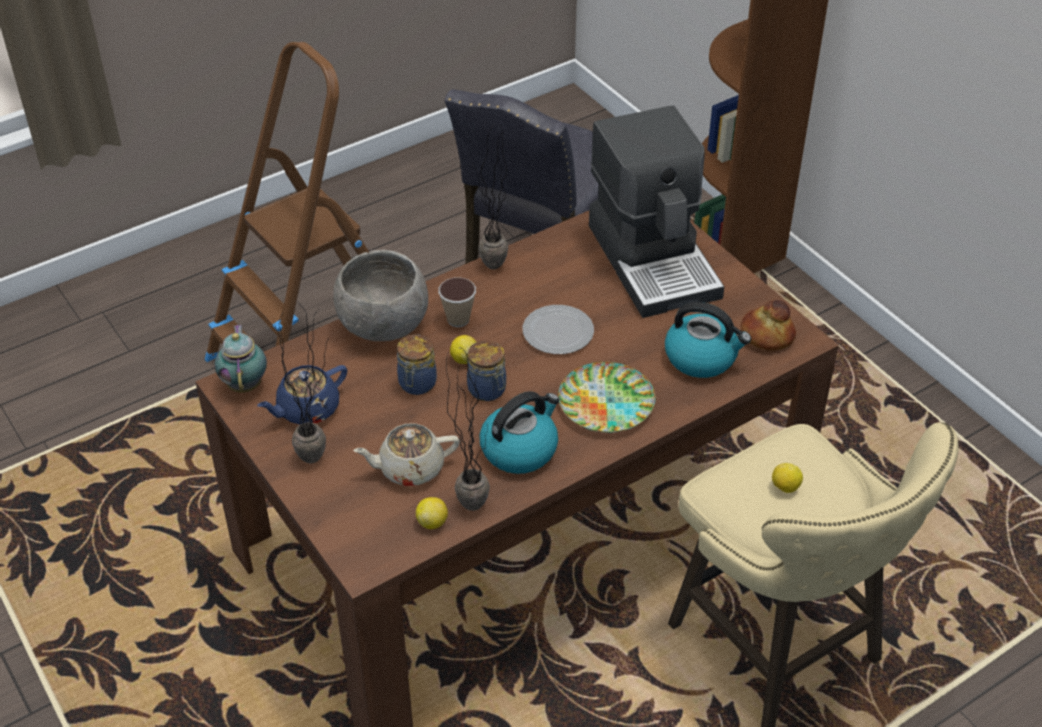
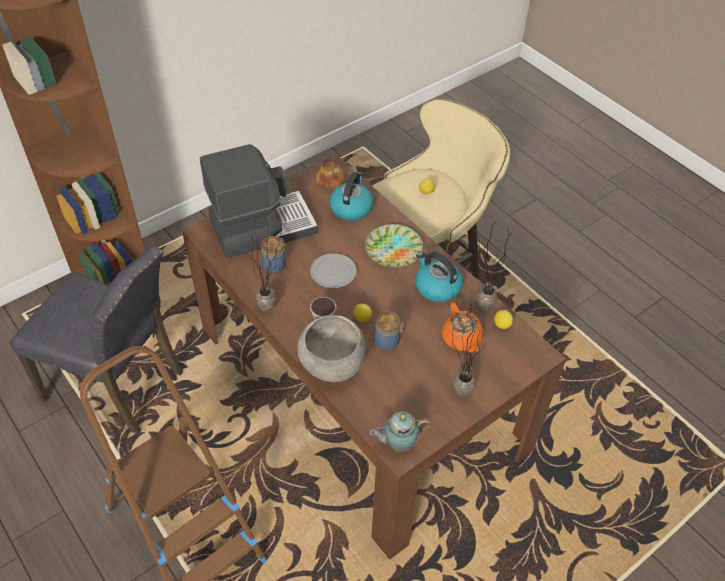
camera: 95 degrees left, 5 degrees up
(307, 409) = (418, 401): blue teapot -> none
(410, 468) = (461, 339): beige teapot -> orange teapot
(488, 390) = (389, 304): jar -> jar (275, 265)

